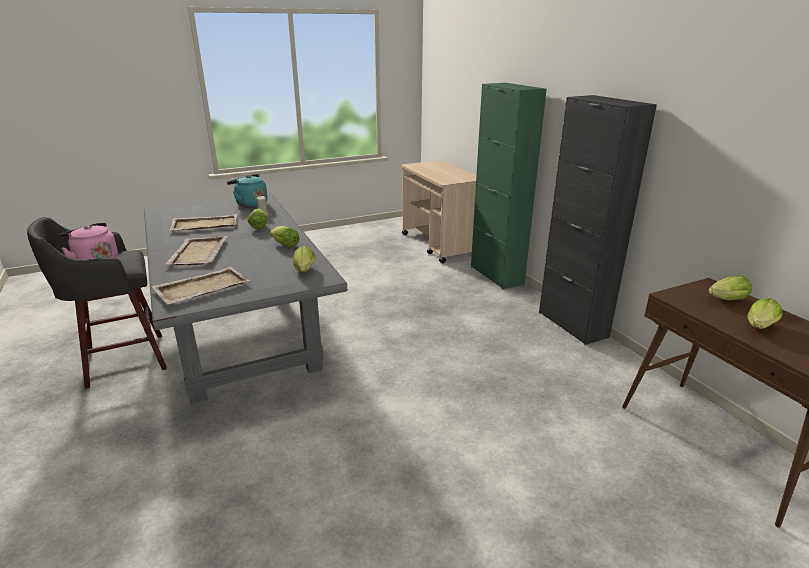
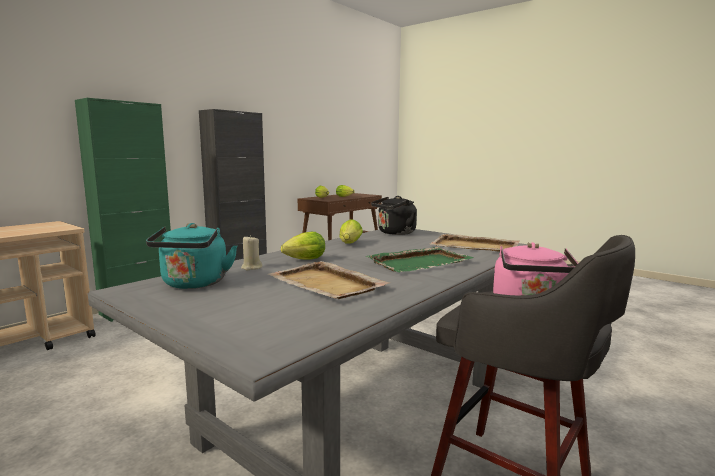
camera: 115 degrees left, 15 degrees down
(198, 253) = (420, 262): beige tray -> green tray
(304, 271) = (395, 233): lettuce -> black kettle

